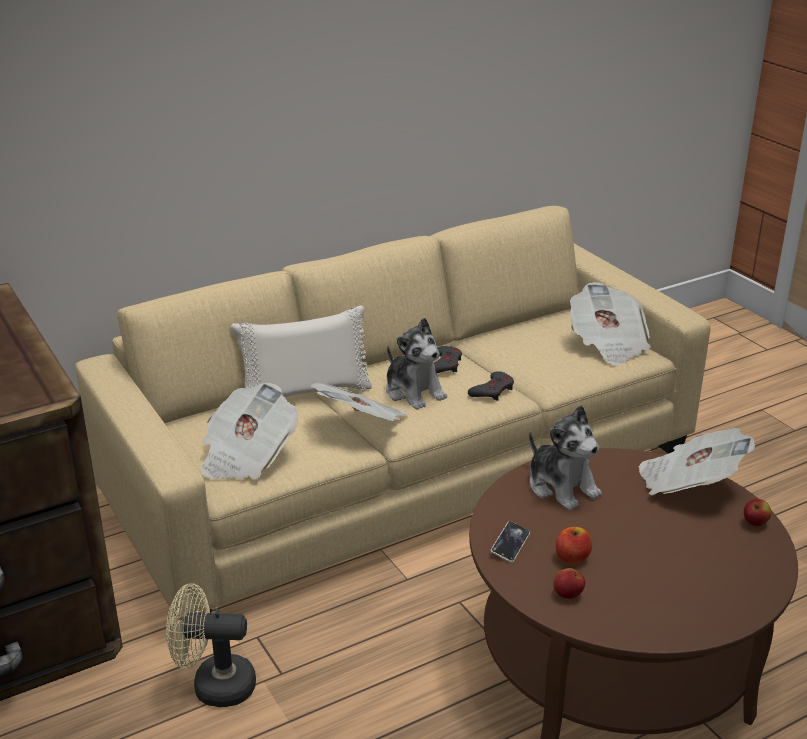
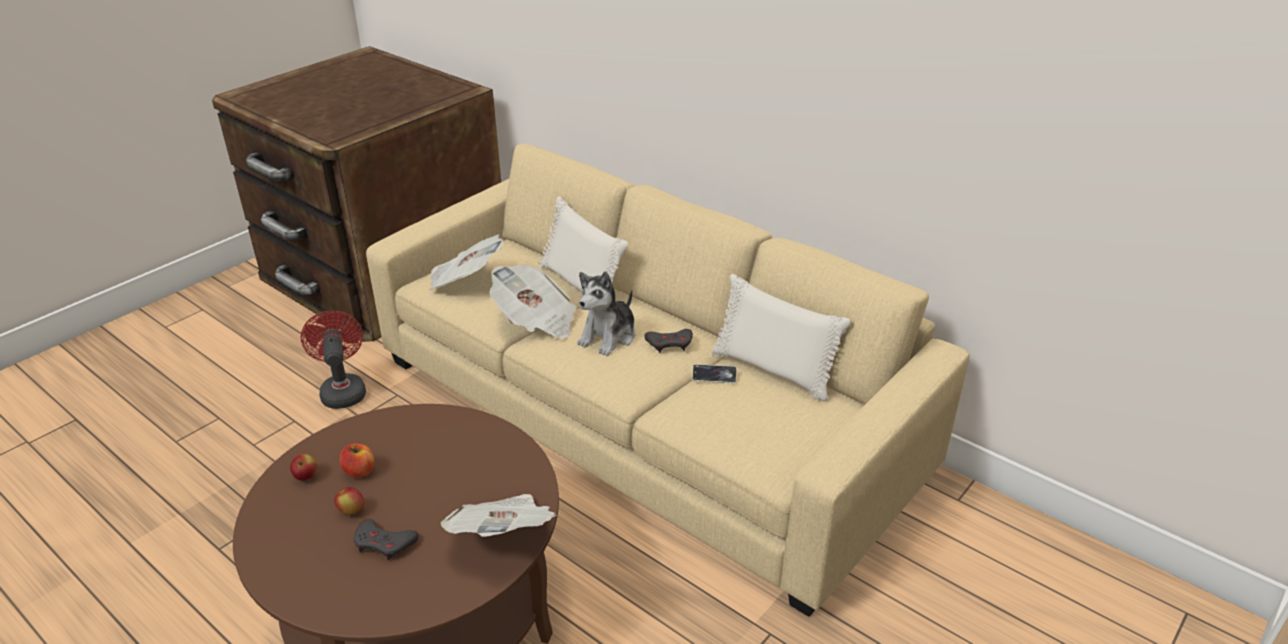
camera: 70 degrees right, 5 degrees up
(214, 685) = (342, 390): beige fan -> red fan
(492, 390) = (630, 378): grey game controller -> grey game controller (384, 543)
(506, 331) = (774, 370): none -> white pillow
(510, 544) = (372, 432): phone -> phone (714, 376)
(561, 487) = (470, 448): plush toy -> none
(608, 344) = (781, 441): newspaper -> none
(755, 523) = (444, 595): apple -> apple (351, 511)

